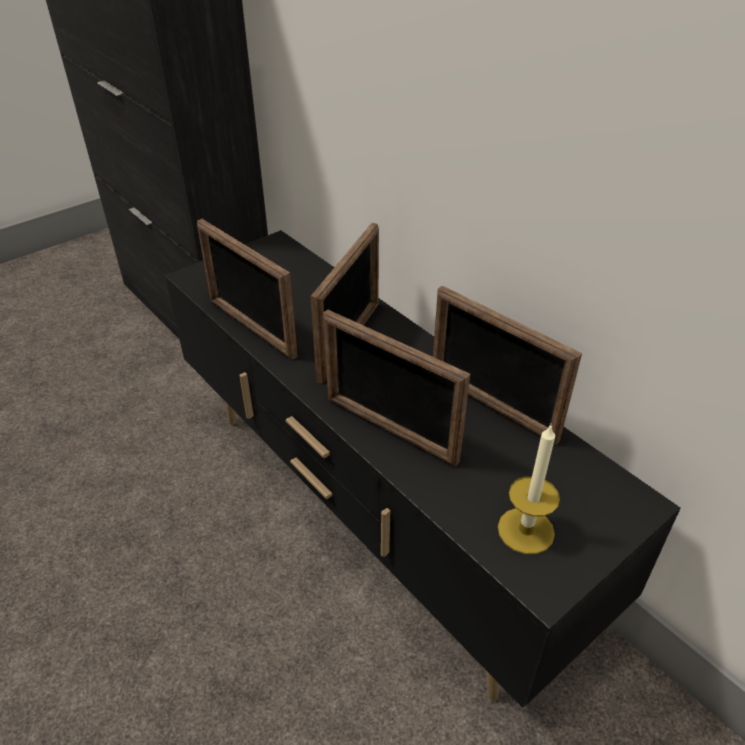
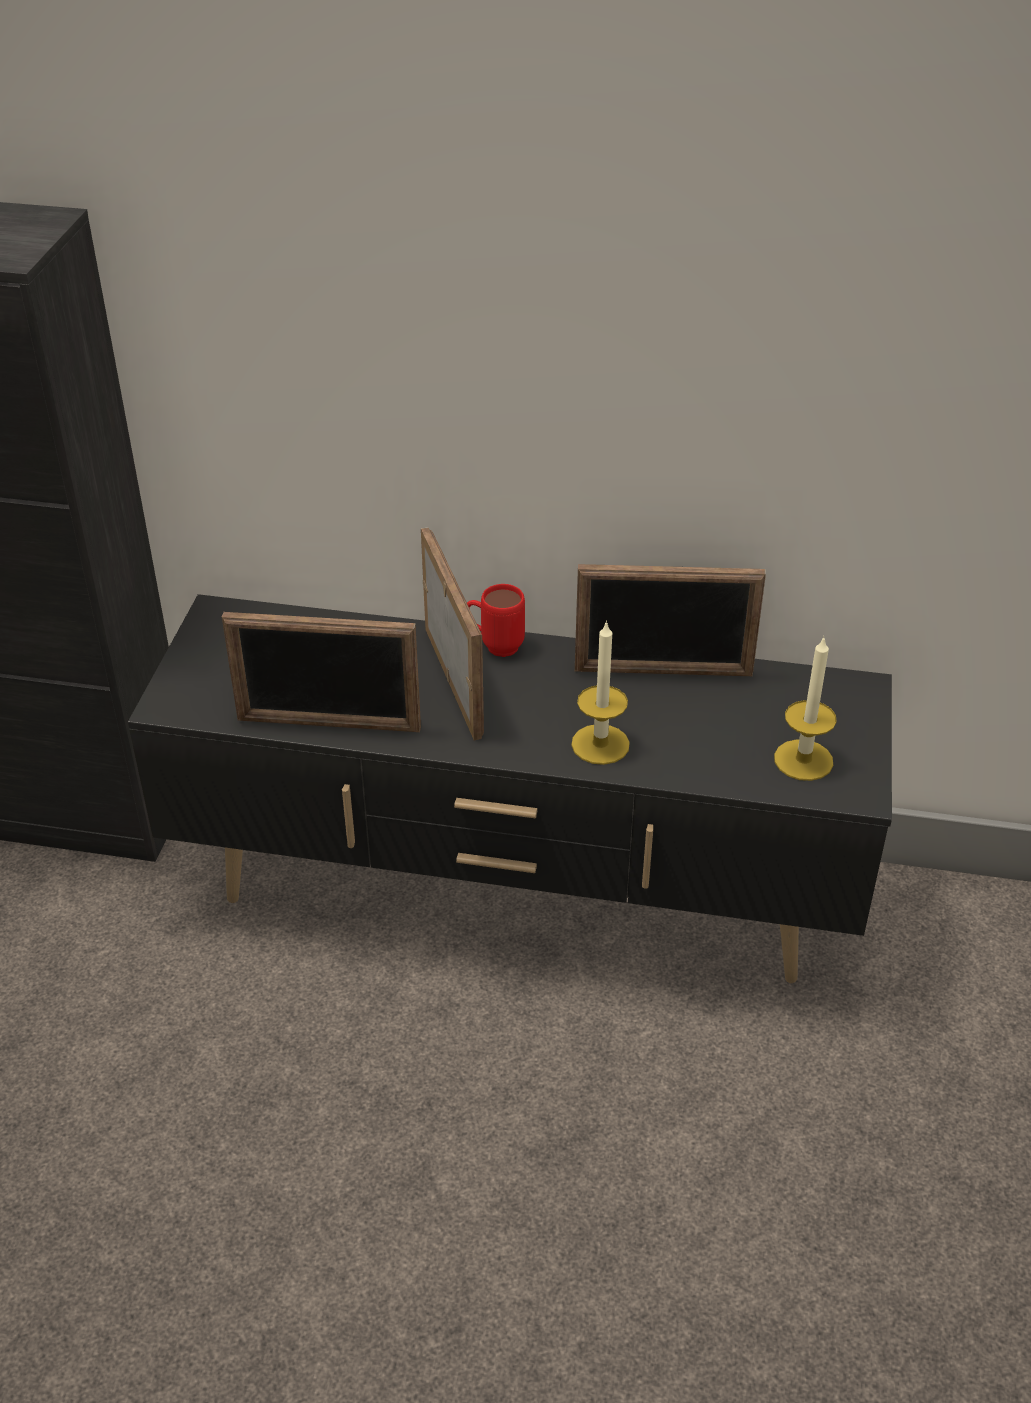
camera: 40 degrees left, 0 degrees up
(390, 429) = (600, 744): picture frame -> candle
(400, 332) = (494, 646): none -> red mug

